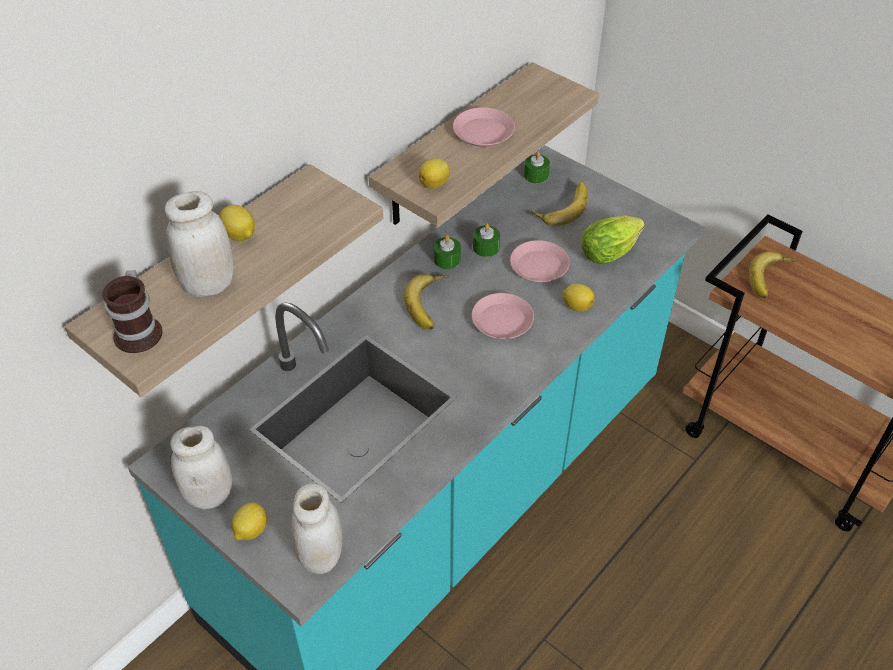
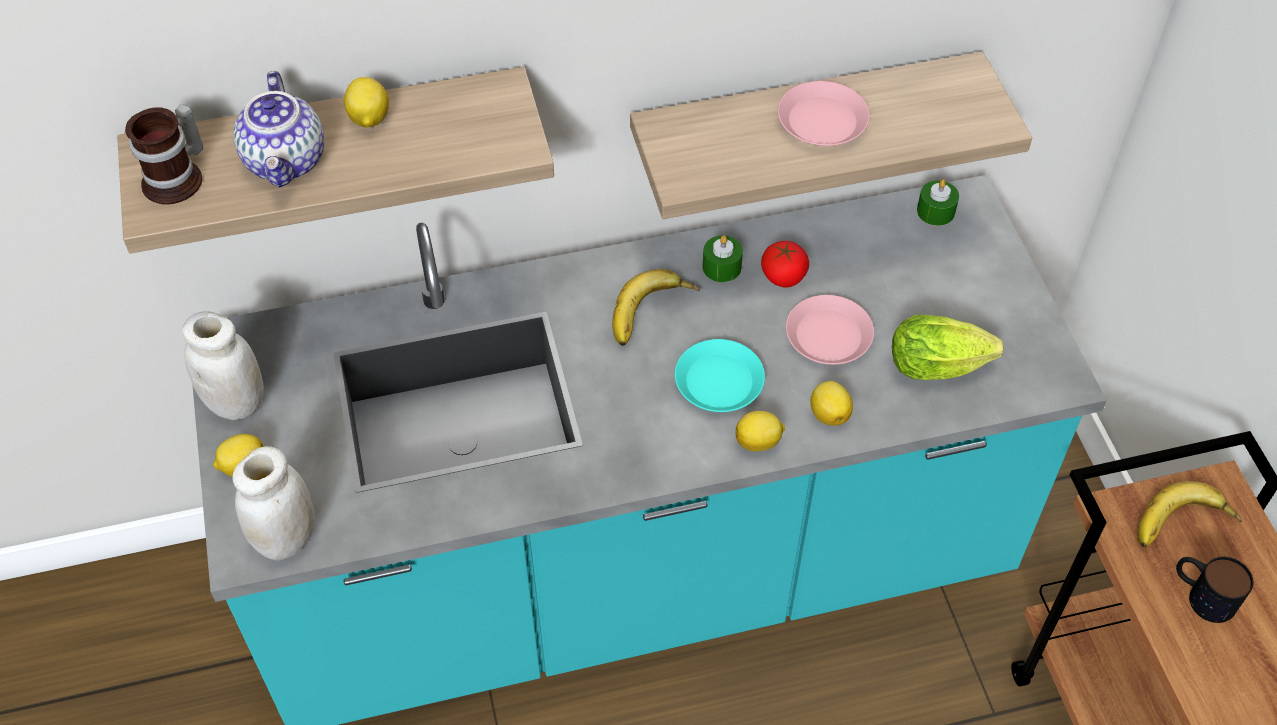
camera: 35 degrees right, 5 degrees up
(208, 285) = (287, 161): white jar -> teapot
(435, 184) = (698, 162): lemon -> lemon (759, 442)
(486, 247) = (783, 276): green candle -> tomato
(502, 320) = (719, 381): pink plate -> turquoise plate
(561, 206) = (931, 271): banana -> none
(808, 307) = (1202, 595): none -> mug

